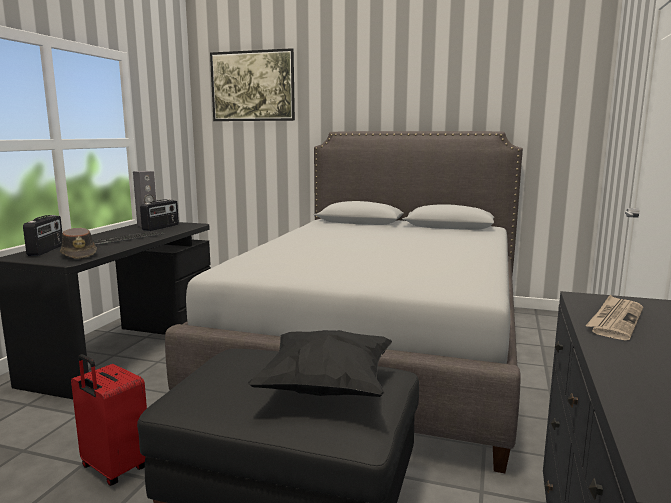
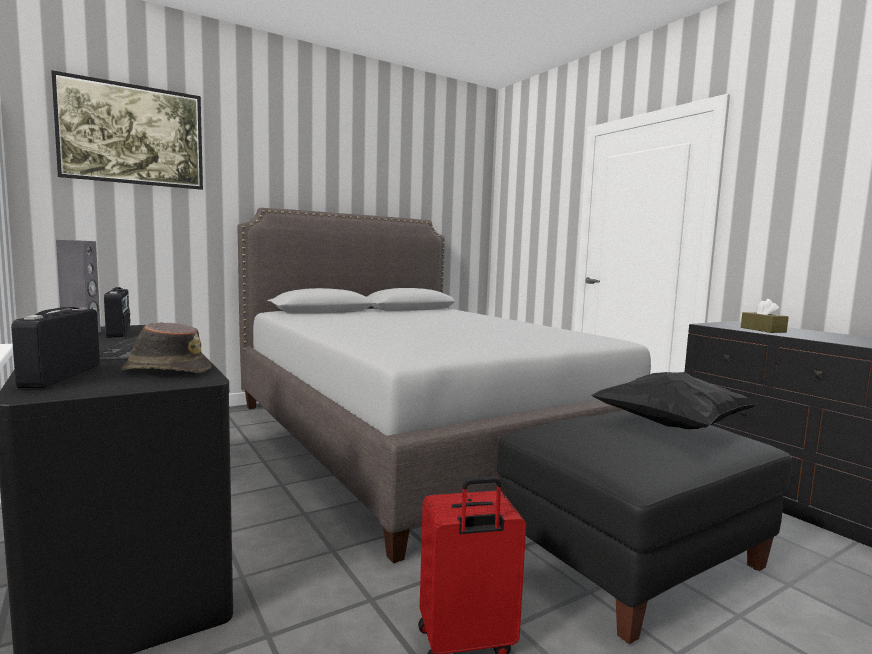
camera: 50 degrees left, 5 degrees down
(46, 250) = (60, 376): radio -> radio turned 135 degrees counterclockwise
(615, 320) = (762, 330): newspaper -> brown tissue box

